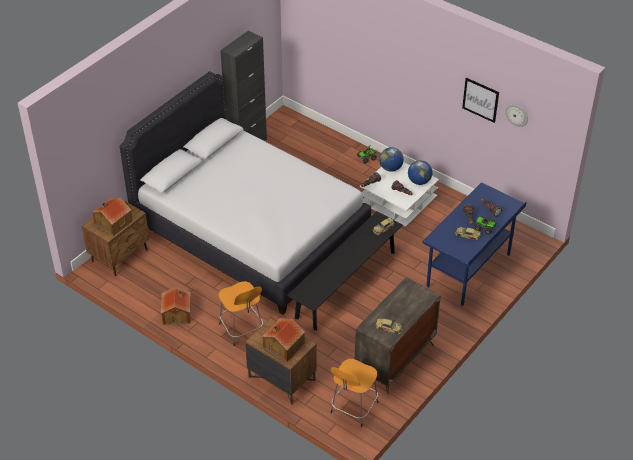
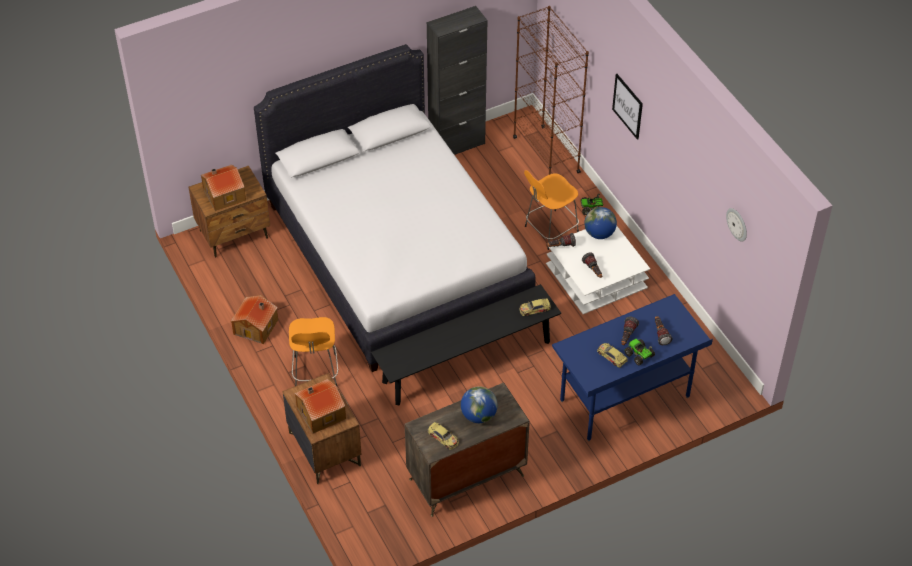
camera: 25 degrees right, 5 degrees up
(313, 133) = (546, 154): none -> brown bookcase
(353, 408) = (383, 516): orange stool -> orange stool (550, 230)
(419, 181) = (623, 263): globe -> globe (478, 415)
(480, 100) = (706, 188): picture -> picture (627, 106)

